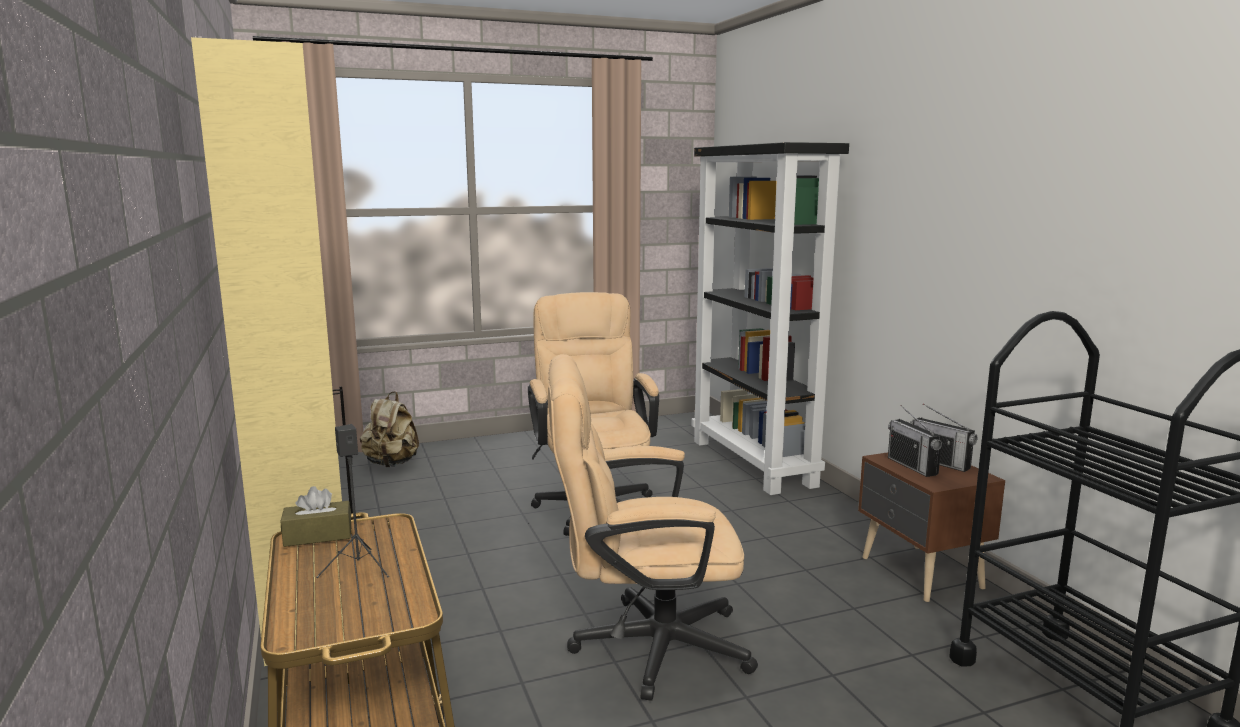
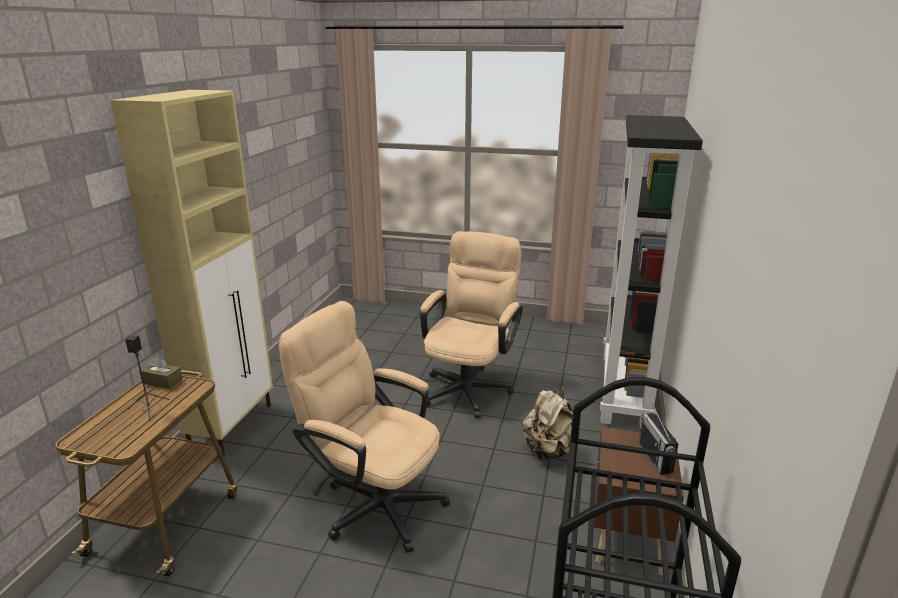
camera: 35 degrees right, 10 degrees up
(391, 464) = (391, 317): beige backpack -> beige backpack (548, 451)
(912, 466) = (624, 452): radio -> none

